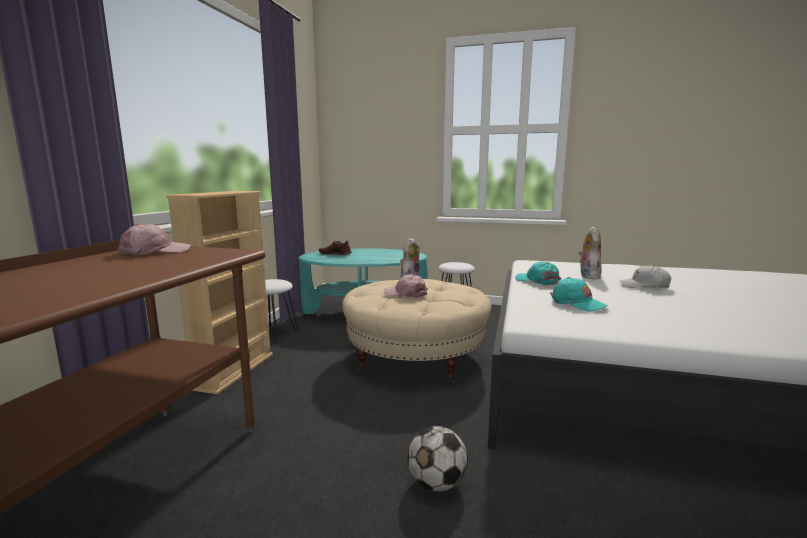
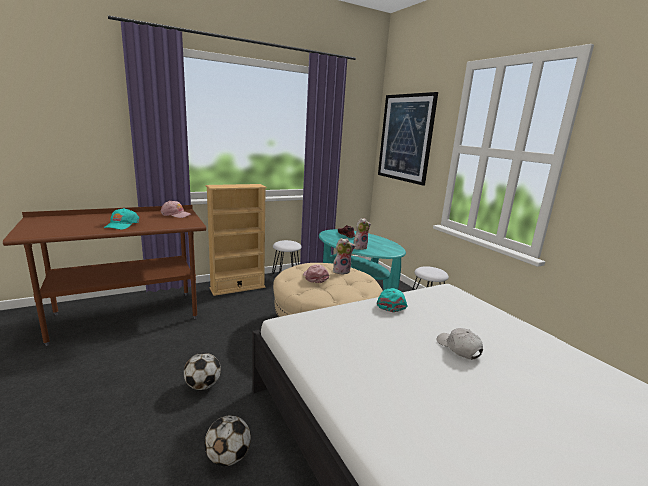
camera: 45 degrees right, 5 degrees up
(369, 126) = (405, 138): none -> picture
(577, 303) = (350, 329): turquoise cap -> turquoise cap (121, 225)
(588, 276) = (446, 319): plush toy -> plush toy (360, 247)
(605, 514) = (228, 457): none -> football

